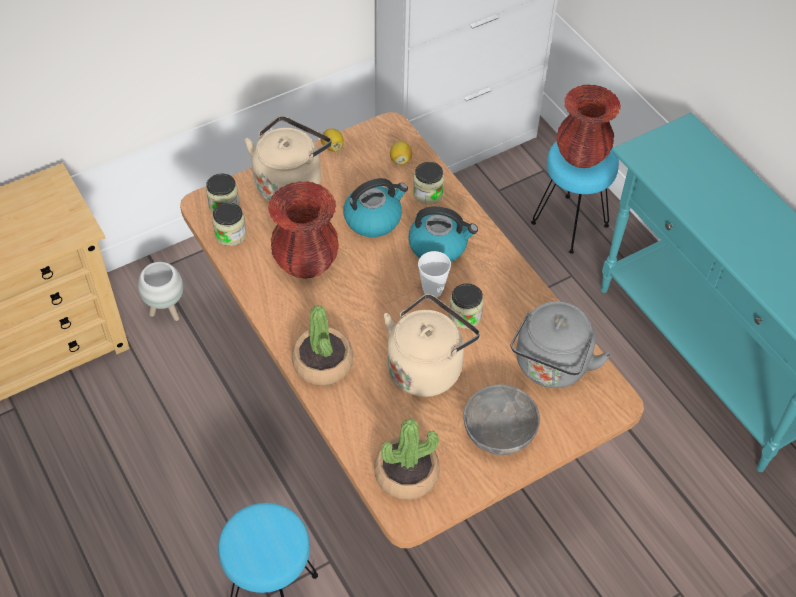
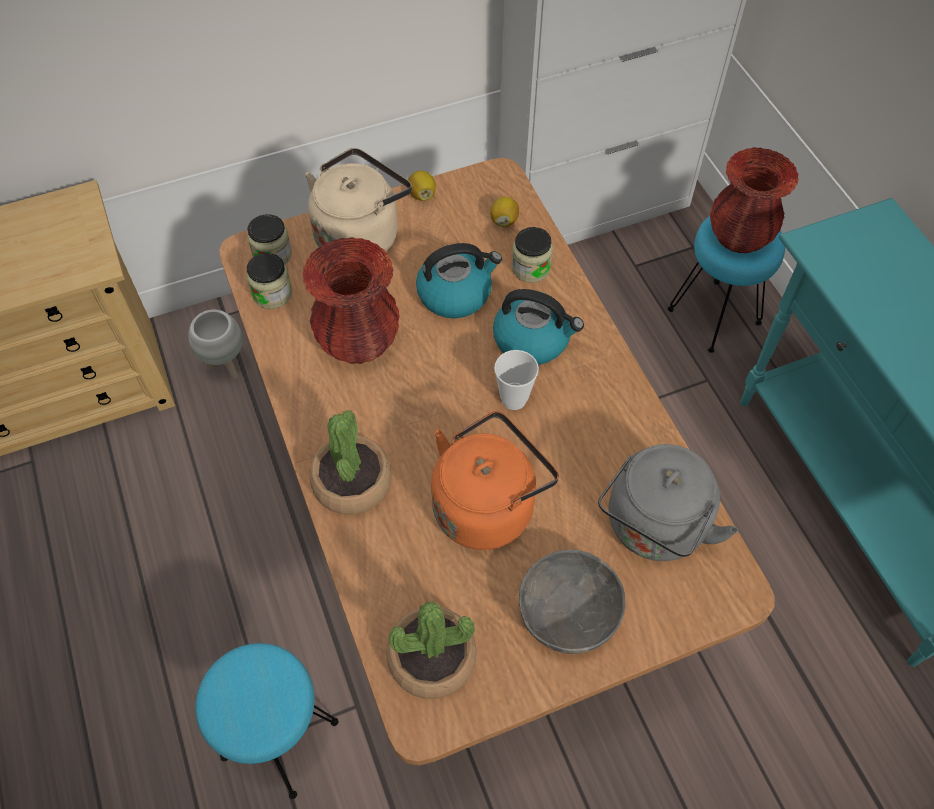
camera: 10 degrees right, 5 degrees up
(427, 366) = (487, 505): beige kettle -> orange kettle
(465, 316) = (550, 440): jar -> none

